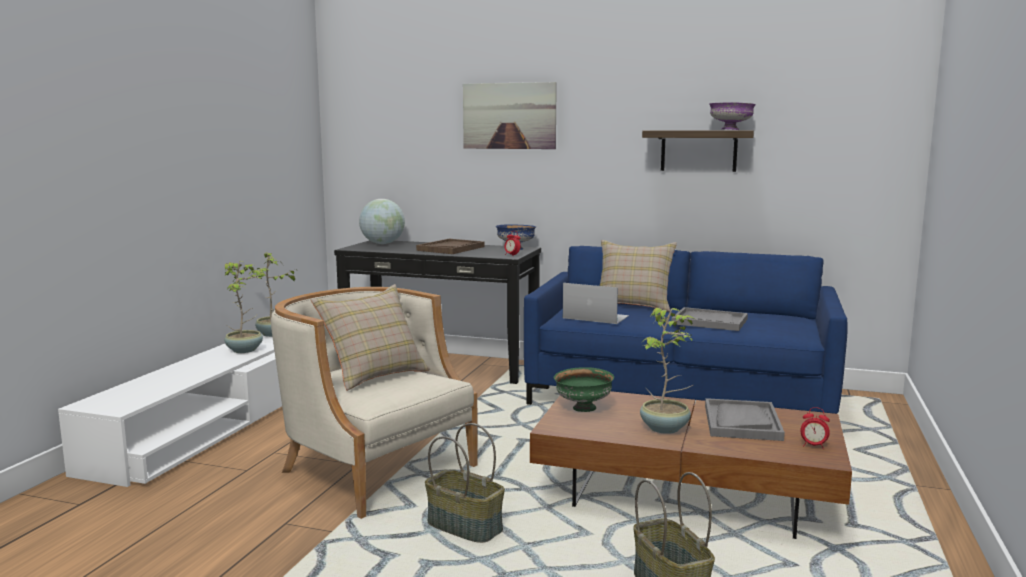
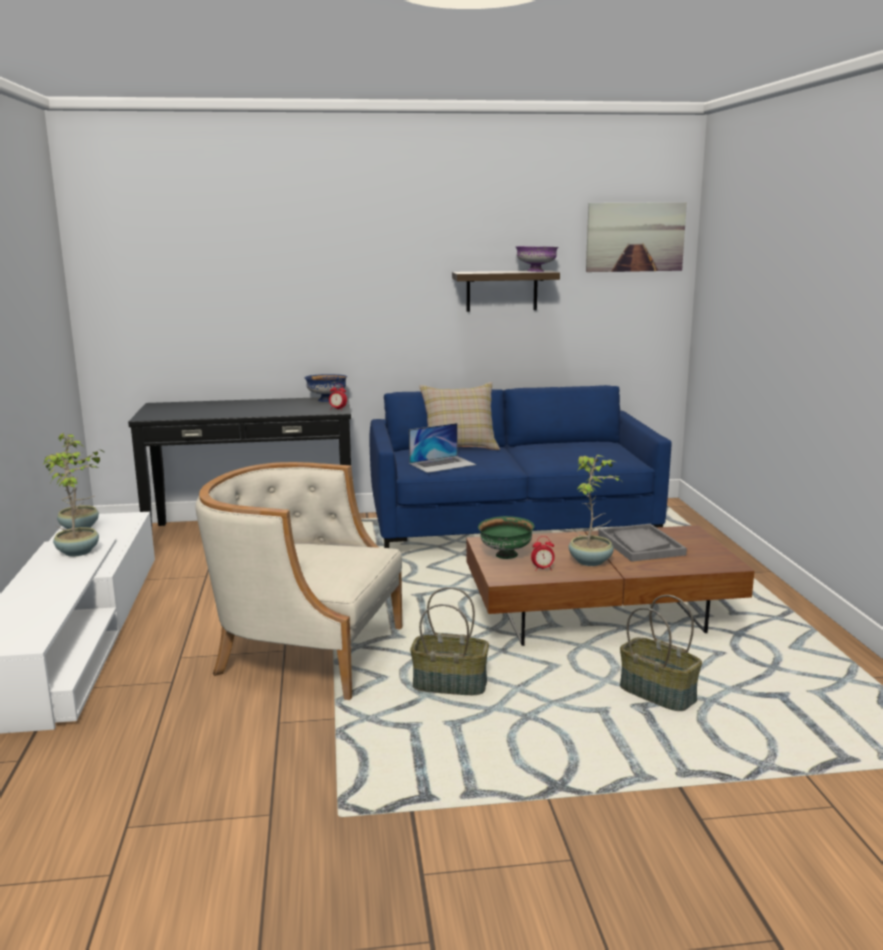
camera: 25 degrees left, 5 degrees up
(374, 375) = (302, 556): beige pillow -> none
(382, 243) = (170, 407): globe -> none
(451, 248) = (259, 407): brown tray -> none
(509, 116) = (305, 258): picture -> picture (635, 237)
(595, 317) = (442, 464): laptop -> laptop turned 150 degrees clockwise
(709, 321) = (545, 456): grey tray -> none
(813, 446) = (710, 555): alarm clock -> alarm clock (542, 569)

